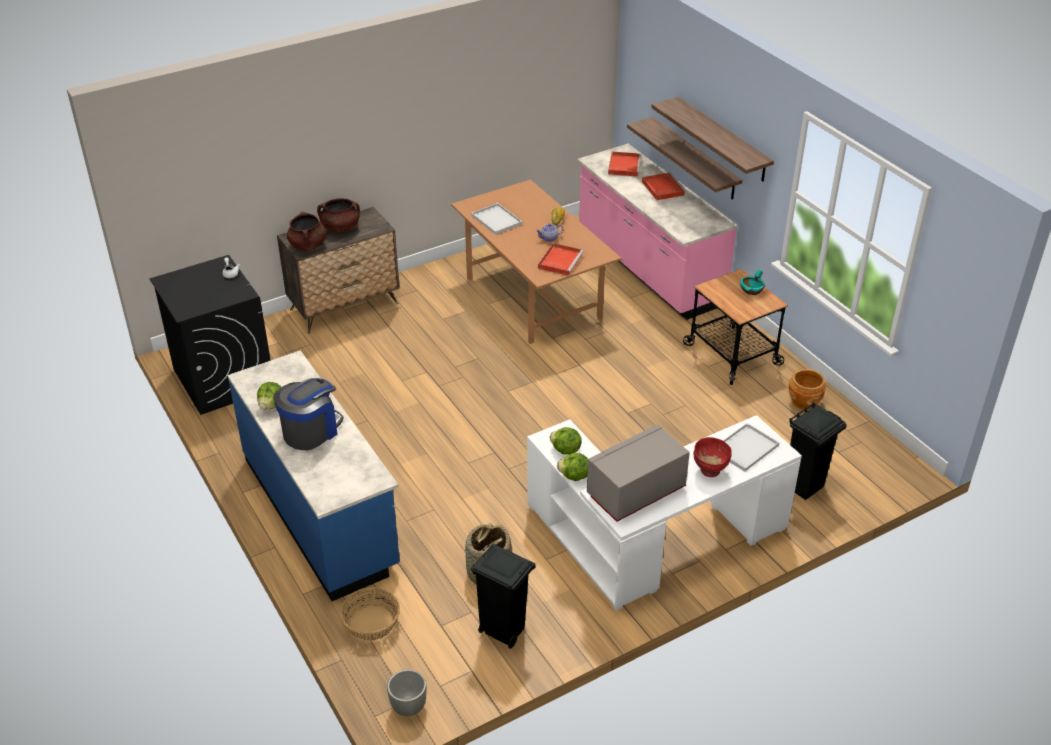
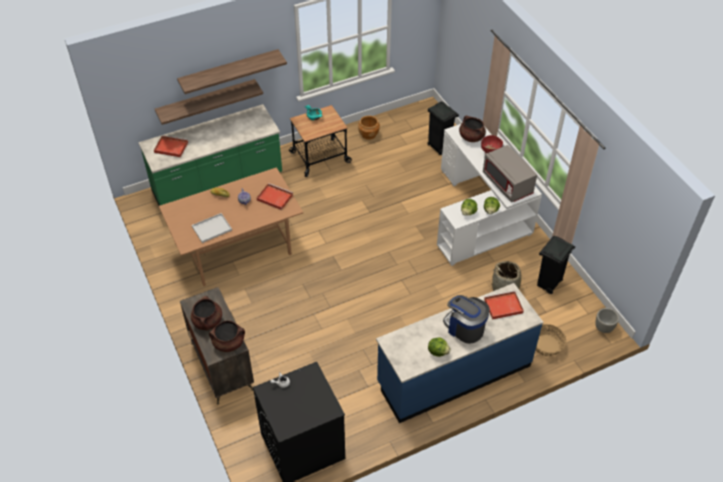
camera: 85 degrees left, 10 degrees up
(648, 269) = (218, 184): pink counter -> green counter
(662, 188) = (207, 132): red tray -> red tray (502, 306)
(745, 447) = (471, 137): white tray -> brown cooking pot

